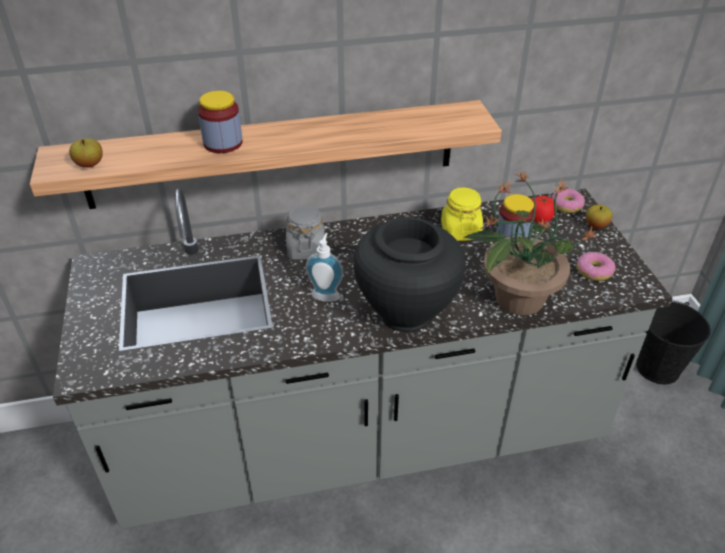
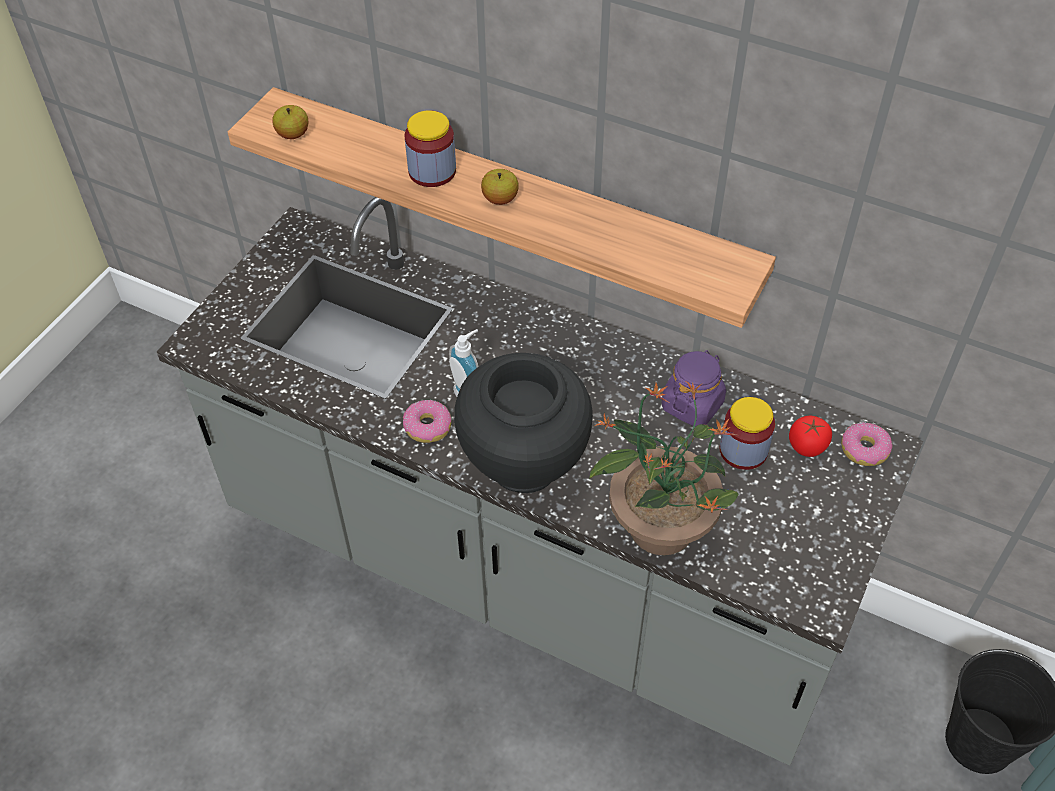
camera: 40 degrees right, 10 degrees up
(306, 249) = (503, 328): grey jar -> none
(460, 231) = (692, 405): yellow jar -> purple jar
(593, 271) = (788, 552): donut -> donut (427, 427)
(596, 225) = (869, 498): apple -> apple (500, 199)

